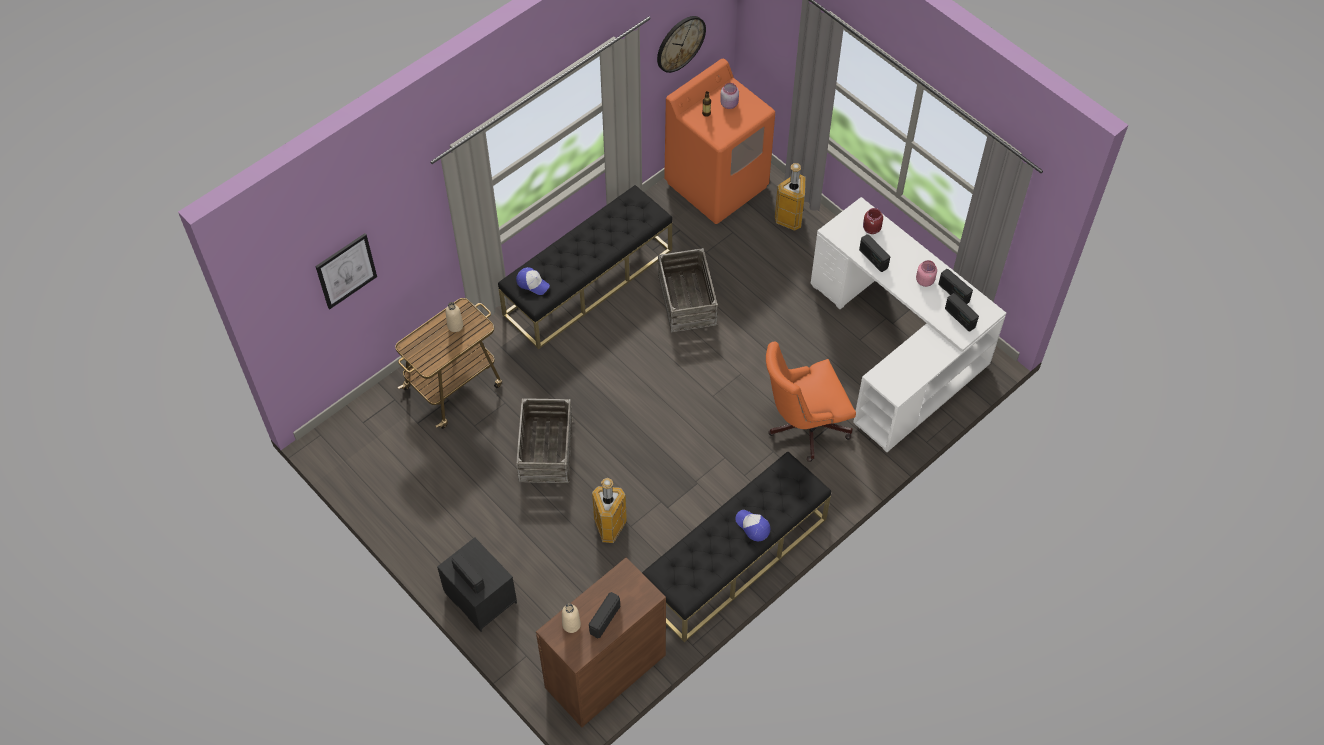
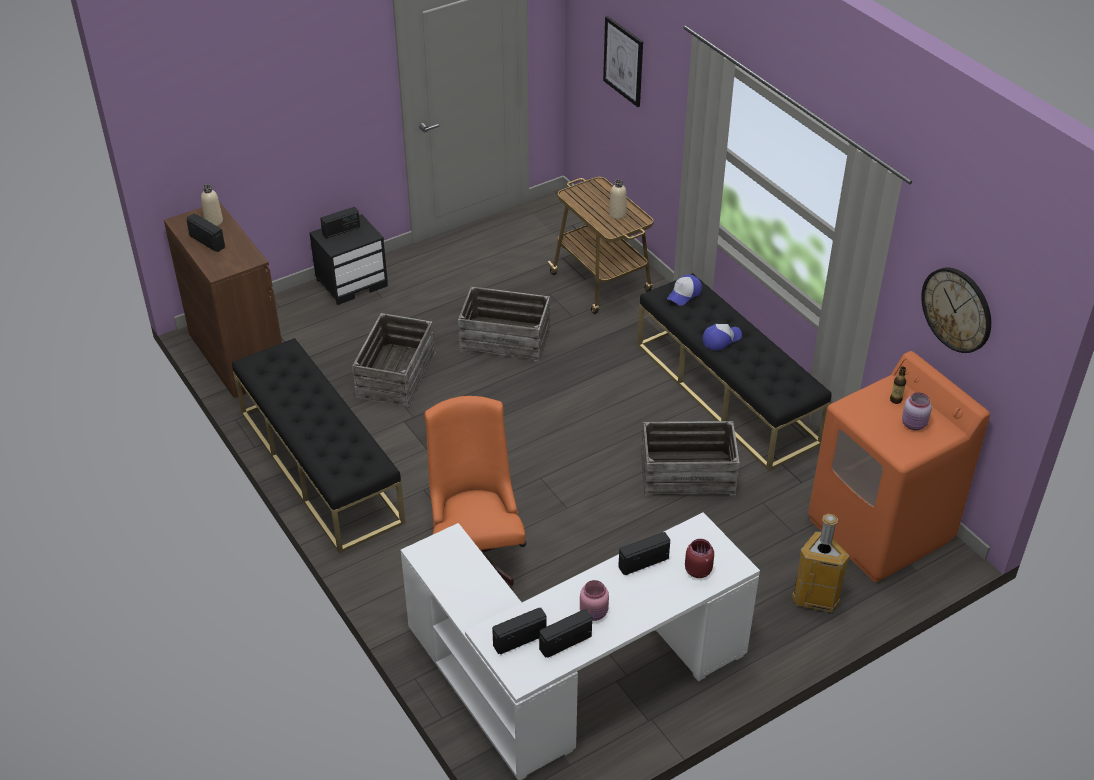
camera: 100 degrees right, 15 degrees down
(609, 528) = (395, 375): trash can -> crate
(752, 526) = (310, 424): cap -> cap (721, 339)

